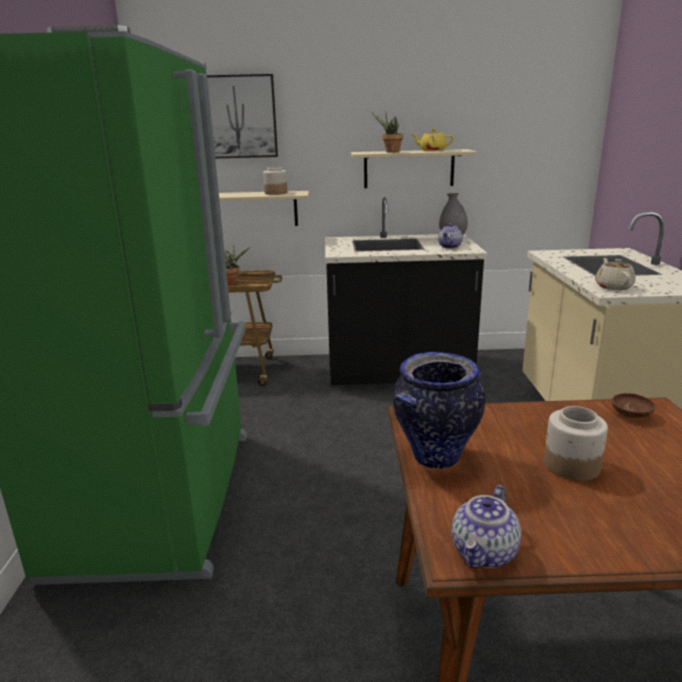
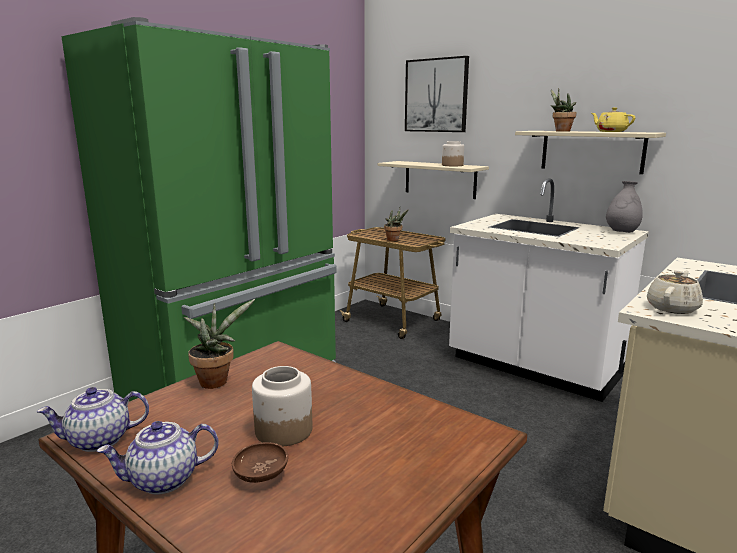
camera: 40 degrees right, 5 degrees down
(398, 371) = (534, 367): black counter -> white counter
(435, 458) = (216, 380): vase -> potted plant
(450, 246) = (592, 239): teapot -> teapot (163, 480)
(631, 414) = (439, 426): brown bowl -> brown bowl (261, 475)

